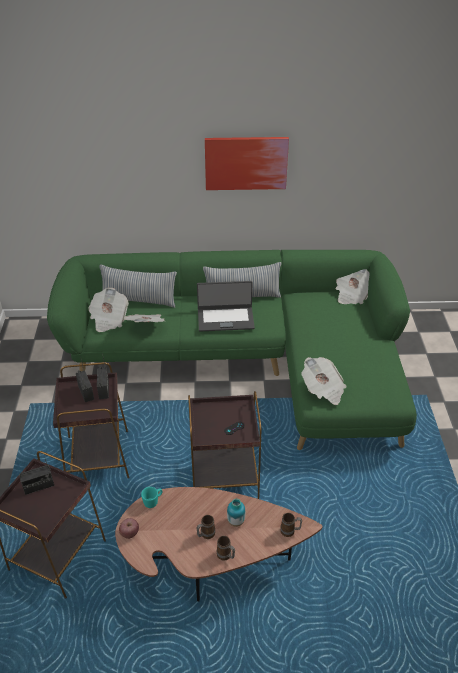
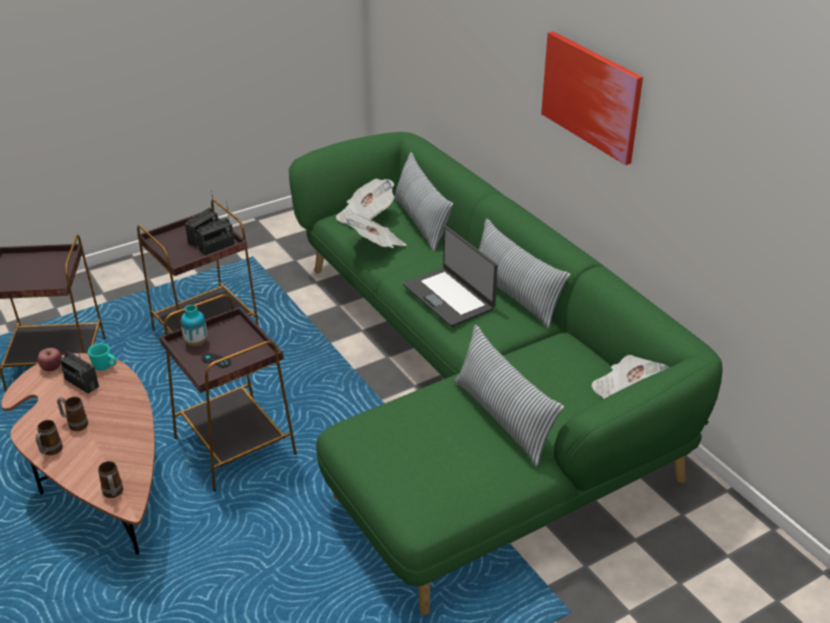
camera: 60 degrees right, 5 degrees down
(39, 486) = (49, 264): radio -> radio (81, 383)
(236, 521) = (107, 441): vase -> vase (196, 343)
(323, 389) = (375, 428): newspaper -> none
(346, 341) = (503, 418): none -> pillow

